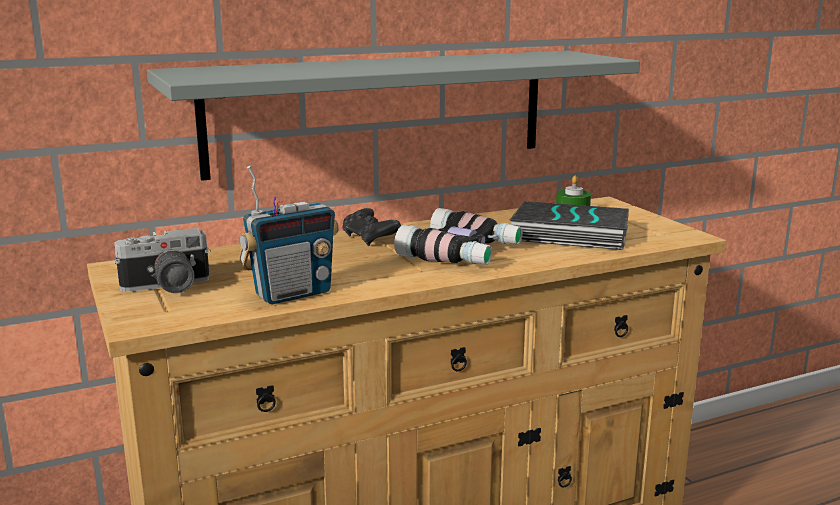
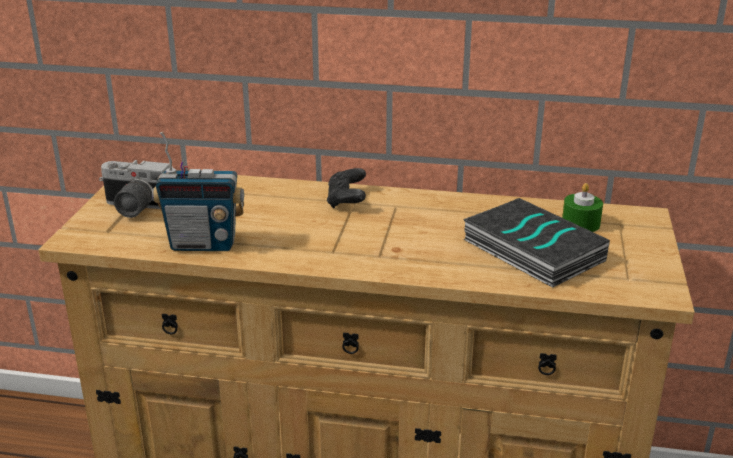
camera: 35 degrees right, 10 degrees up
(380, 111) = (391, 75): grey shelf -> none
(462, 253) = (396, 242): binoculars -> none

